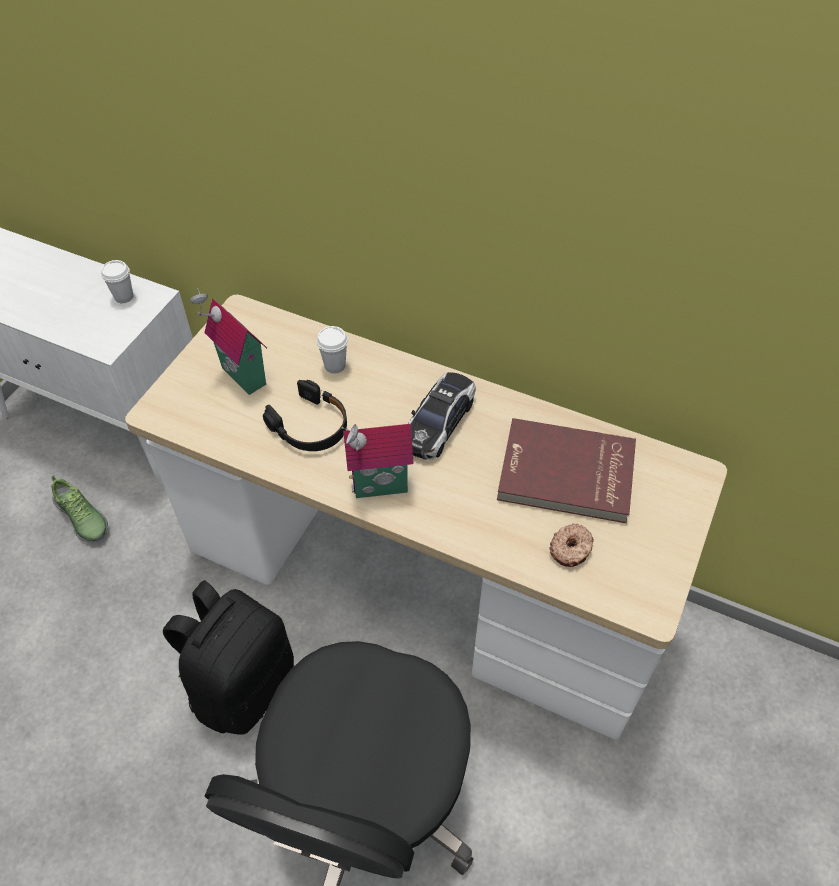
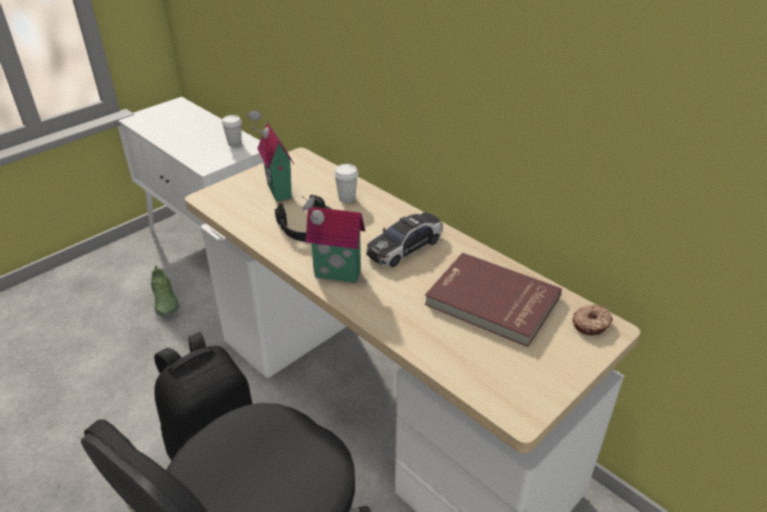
camera: 20 degrees right, 15 degrees down
(571, 549) = (469, 352): donut -> donut (591, 325)

